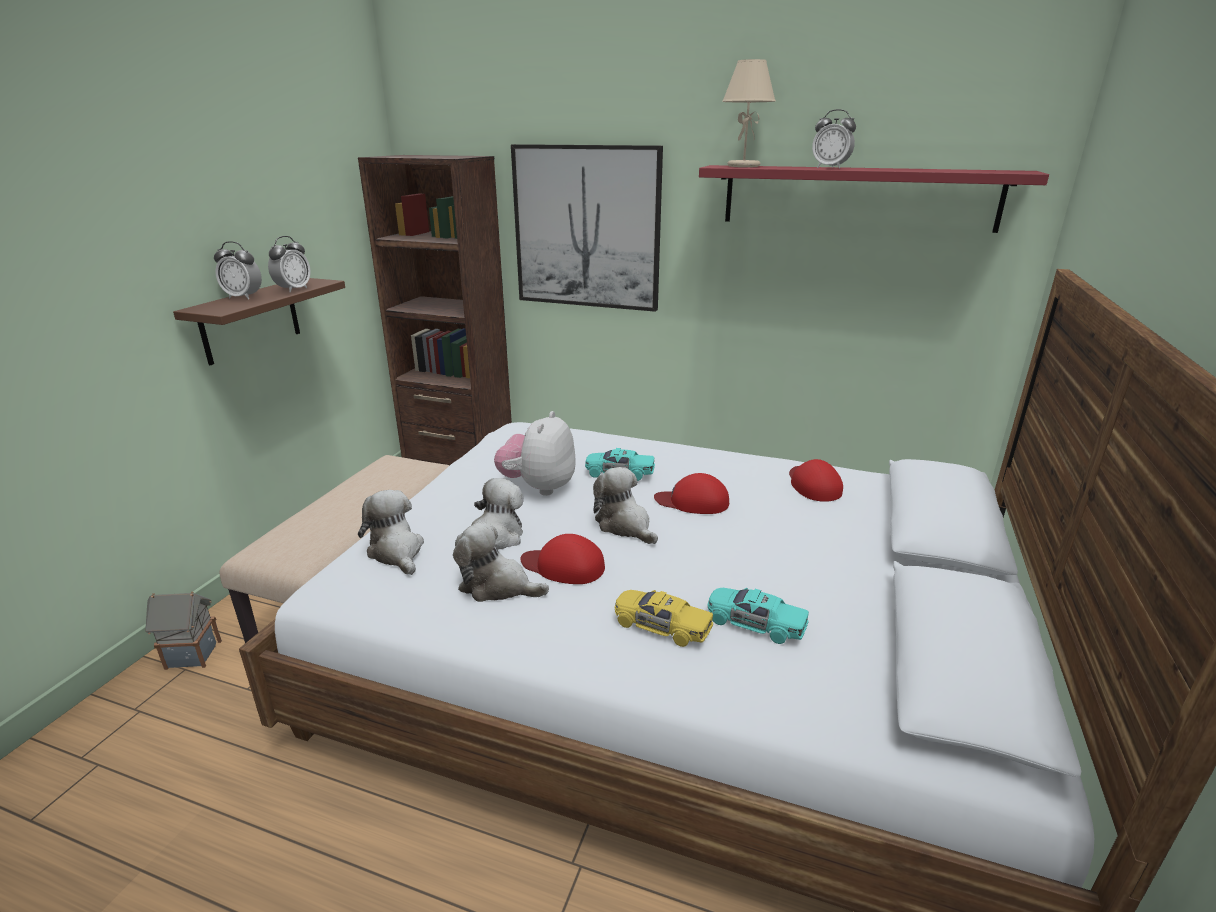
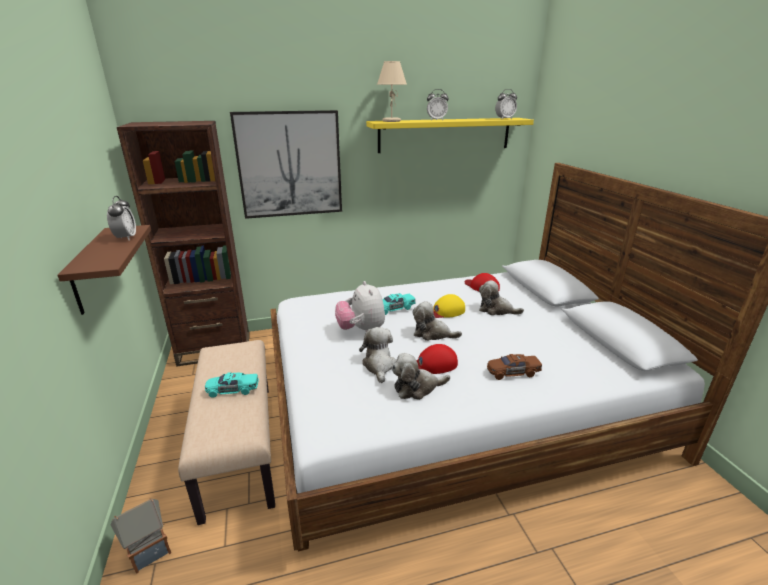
camera: 35 degrees left, 0 degrees up
(243, 297) = (96, 251): alarm clock -> alarm clock (504, 119)
(397, 552) = (336, 395): plush toy -> plush toy (496, 310)
(661, 627) = (512, 372): yellow toy car -> brown toy car
(692, 501) = (446, 311): red cap -> yellow cap
(755, 624) = (542, 355): turquoise toy car -> turquoise toy car (233, 390)
(858, 197) = (445, 135): red shelf -> yellow shelf

